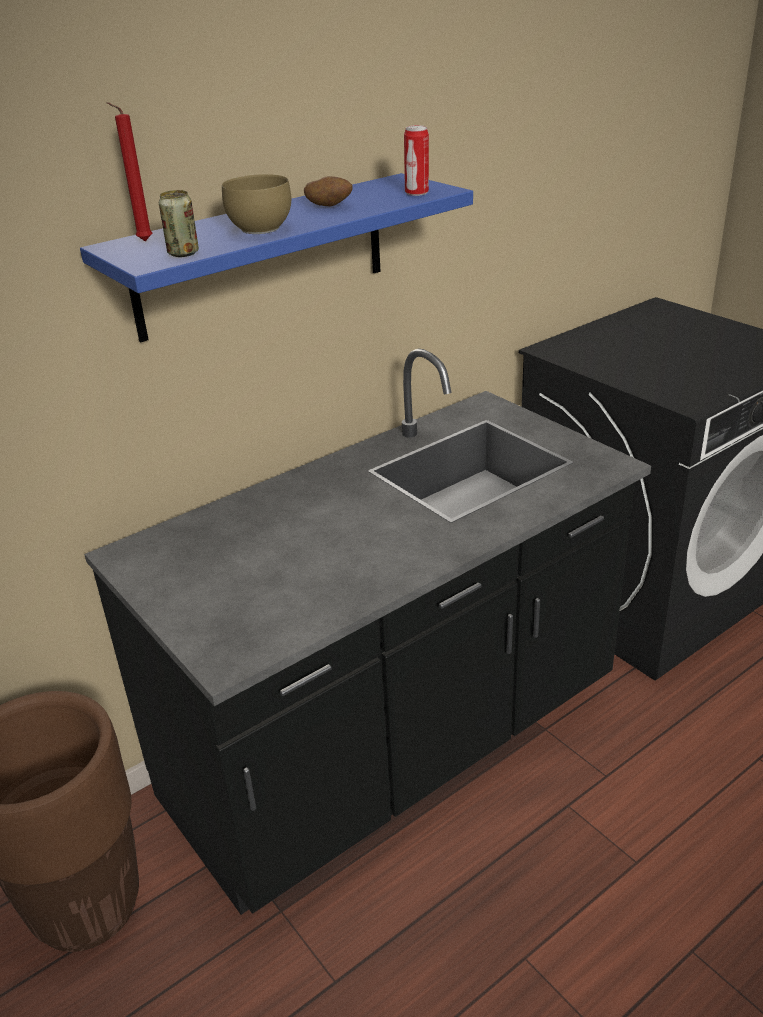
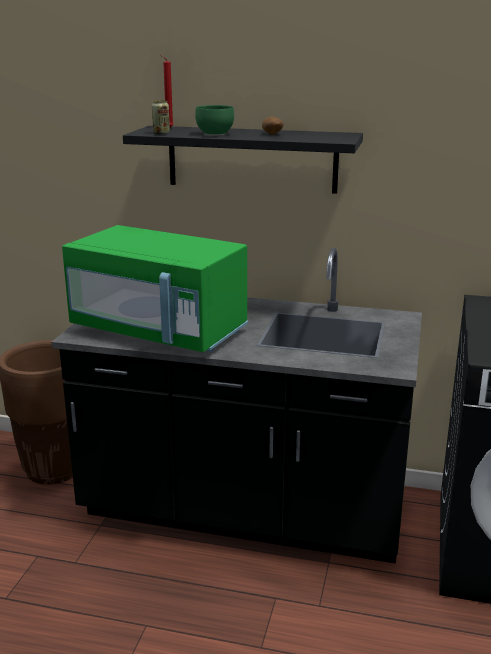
camera: 50 degrees right, 10 degrees down
(258, 229) = (215, 134): brown bowl -> green bowl
(262, 256) = (252, 159): blue shelf -> black shelf
(311, 579) = (159, 331): none -> green microwave
(417, 193) = (326, 139): can -> none

